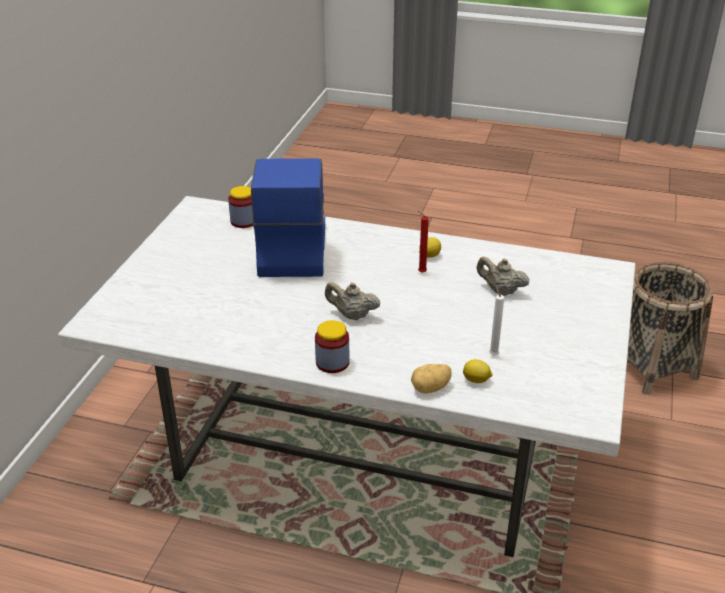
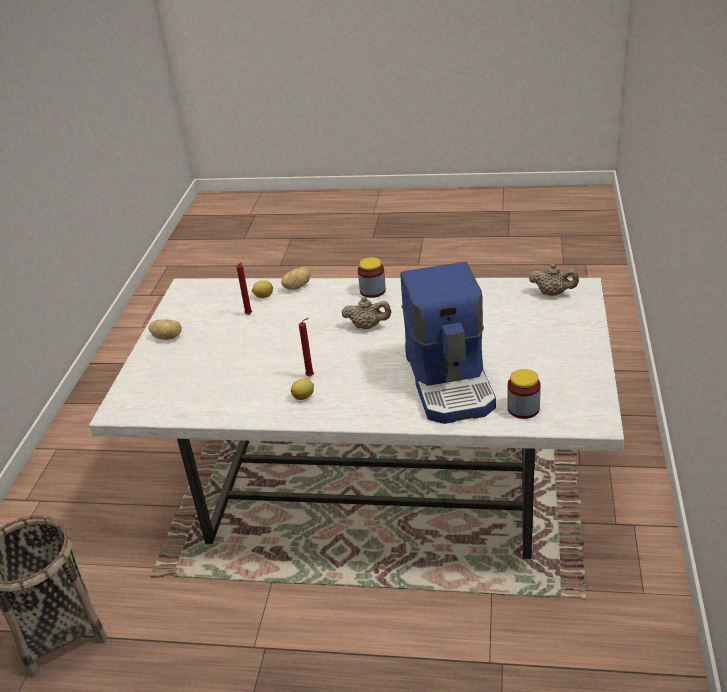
camera: 175 degrees right, 0 degrees up
(492, 354) = (249, 315): white candle -> red candle
(500, 291) = (235, 369): beige teapot -> beige teapot (553, 293)
(590, 341) = (167, 337): none -> potato

